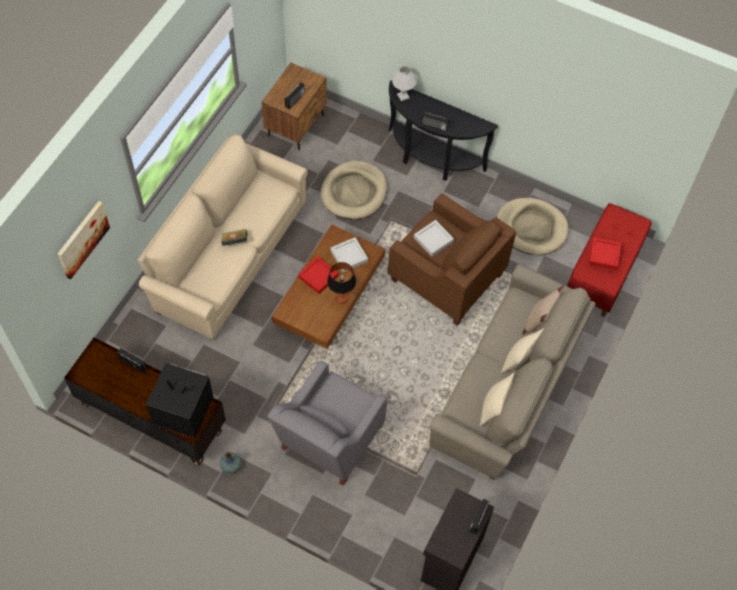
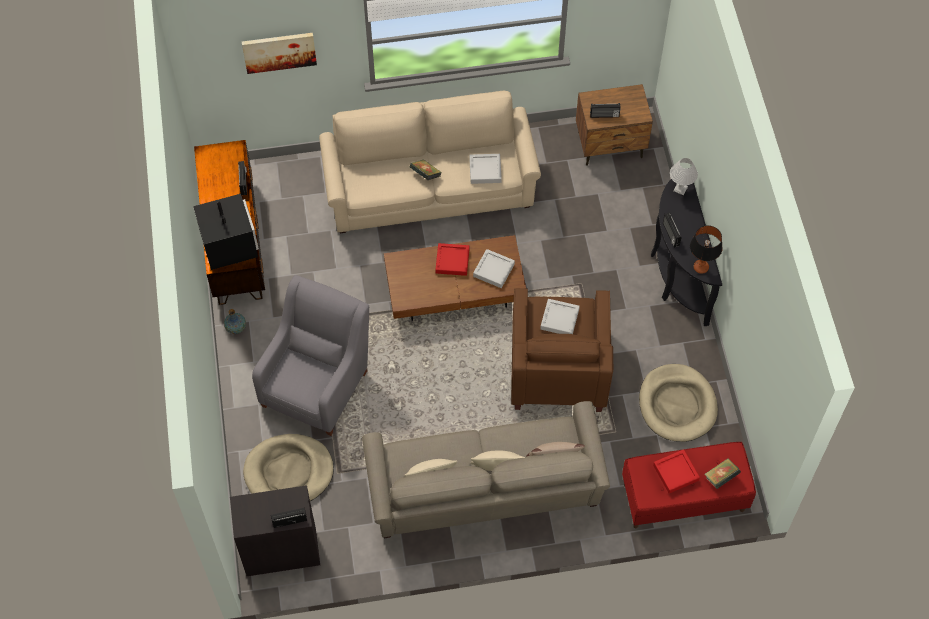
camera: 55 degrees right, 0 degrees up
(267, 203) = (485, 170): none -> grey tray
(329, 440) = (317, 384): grey armchair -> grey armchair turned 120 degrees clockwise
(341, 298) = (446, 293): table lamp -> table lamp (700, 267)
(354, 192) = (581, 237): beige dog bed -> beige dog bed (289, 472)
(627, 232) = (721, 477): none -> book

